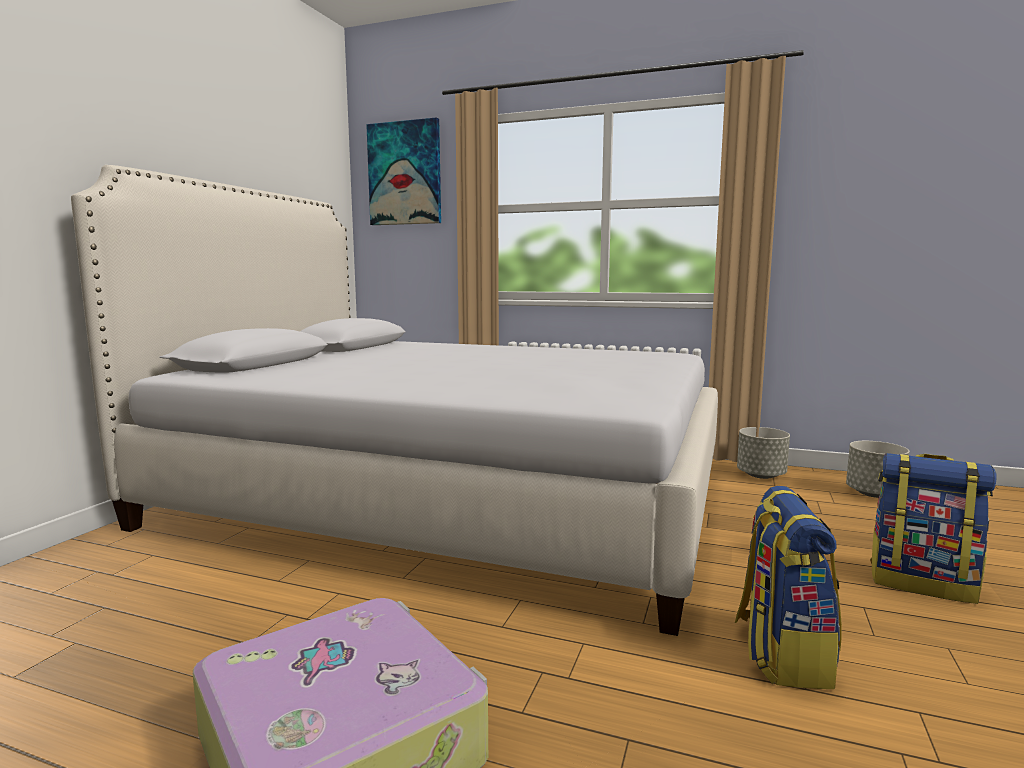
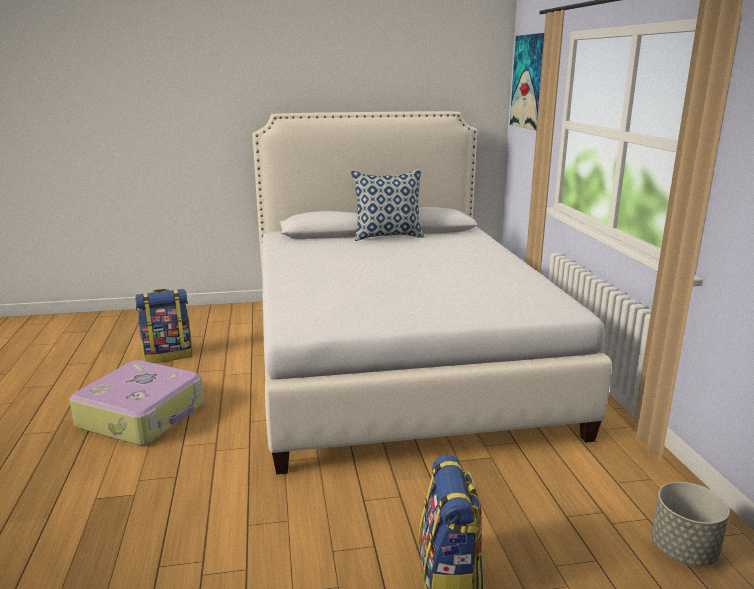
camera: 60 degrees right, 10 degrees up
(340, 354) = (388, 236): none -> pillow
(761, 475) = (639, 472): grey planter -> none
(781, 653) = (281, 513): backpack -> backpack (168, 355)

